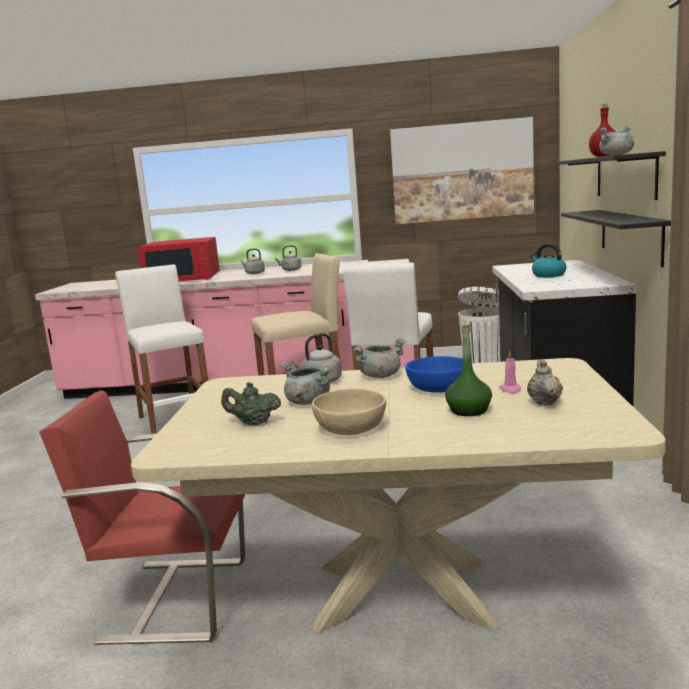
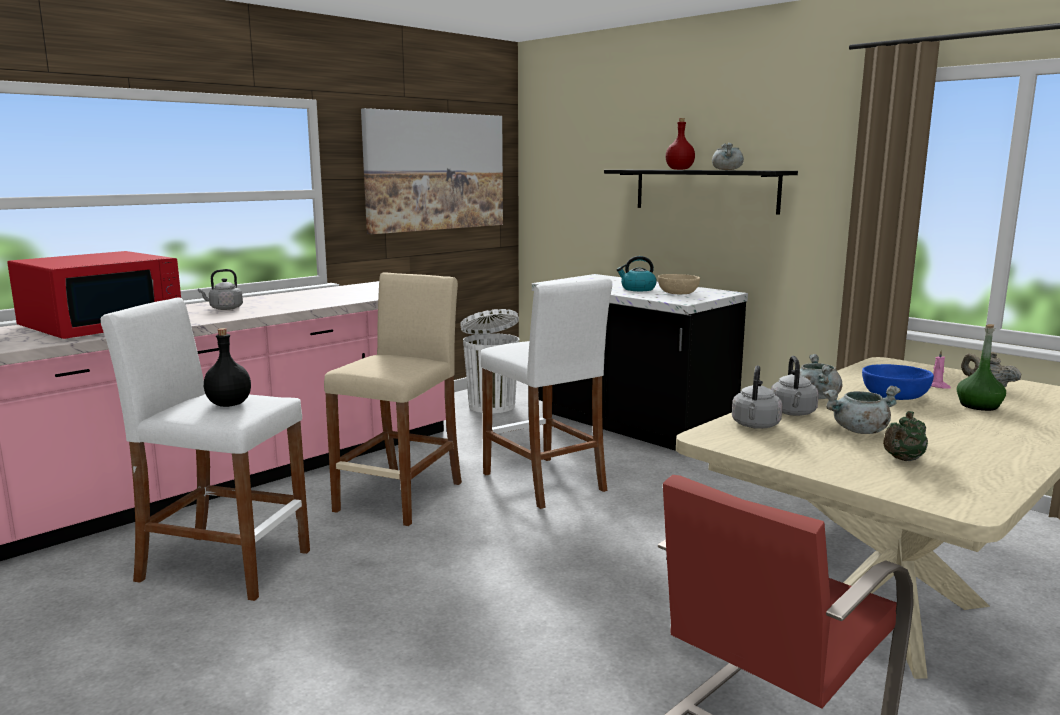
camera: 50 degrees left, 0 degrees up
(160, 327) = (228, 404): none -> black bottle
(290, 270) = (273, 301): grey kettle -> grey kettle (755, 426)
(351, 428) = (975, 439): beige bowl -> beige bowl (678, 293)
(630, 235) = (717, 247): black shelf -> none

